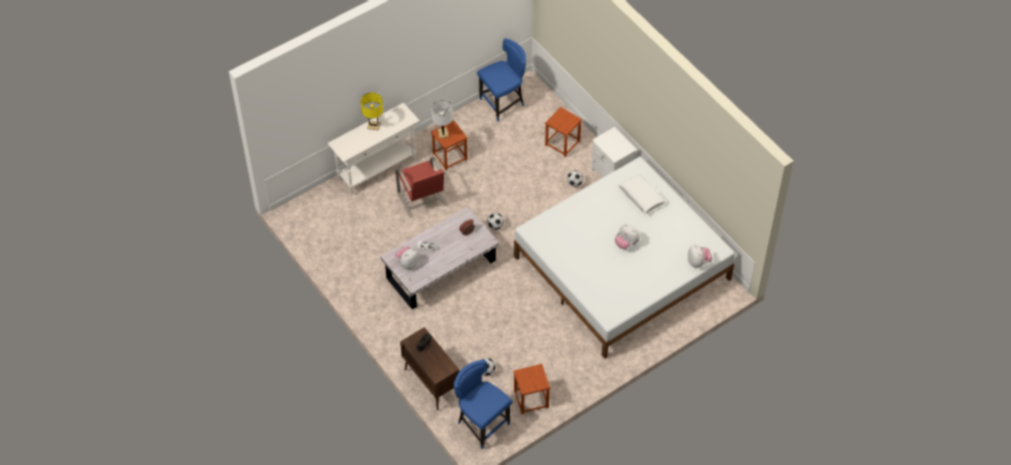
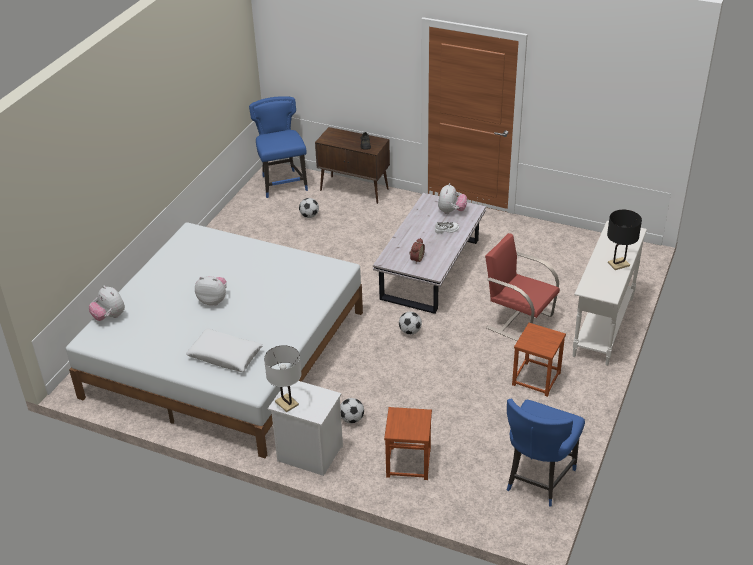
camera: 150 degrees right, 15 degrees down
(373, 126) = (618, 264): yellow table lamp -> black table lamp
(443, 133) = (548, 337): white table lamp -> white table lamp (286, 403)
(482, 424) = (282, 183): blue chair -> blue chair turned 120 degrees counterclockwise
(531, 399) = (249, 214): brown stool -> none

